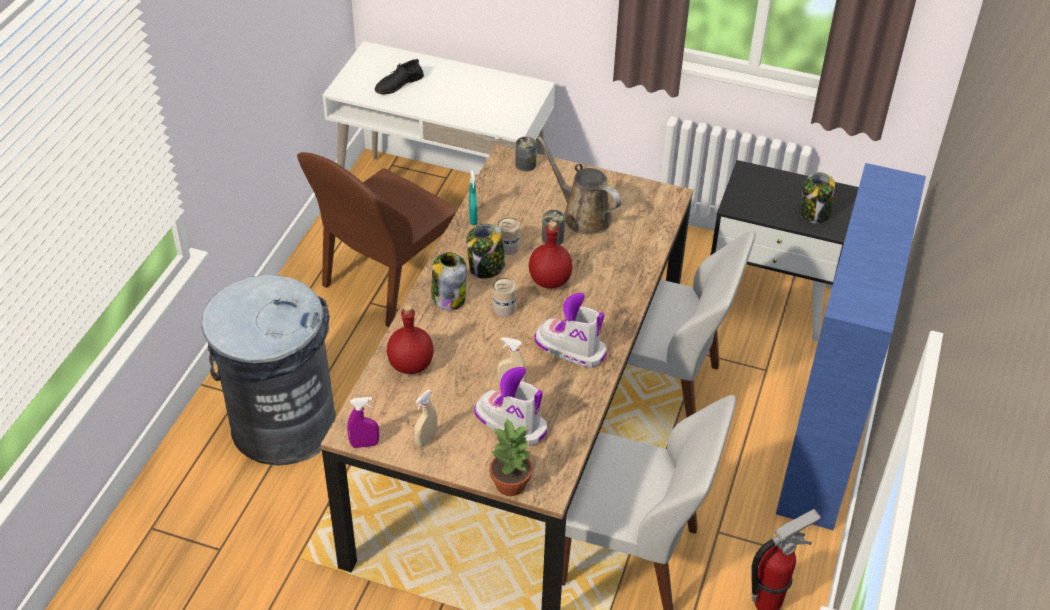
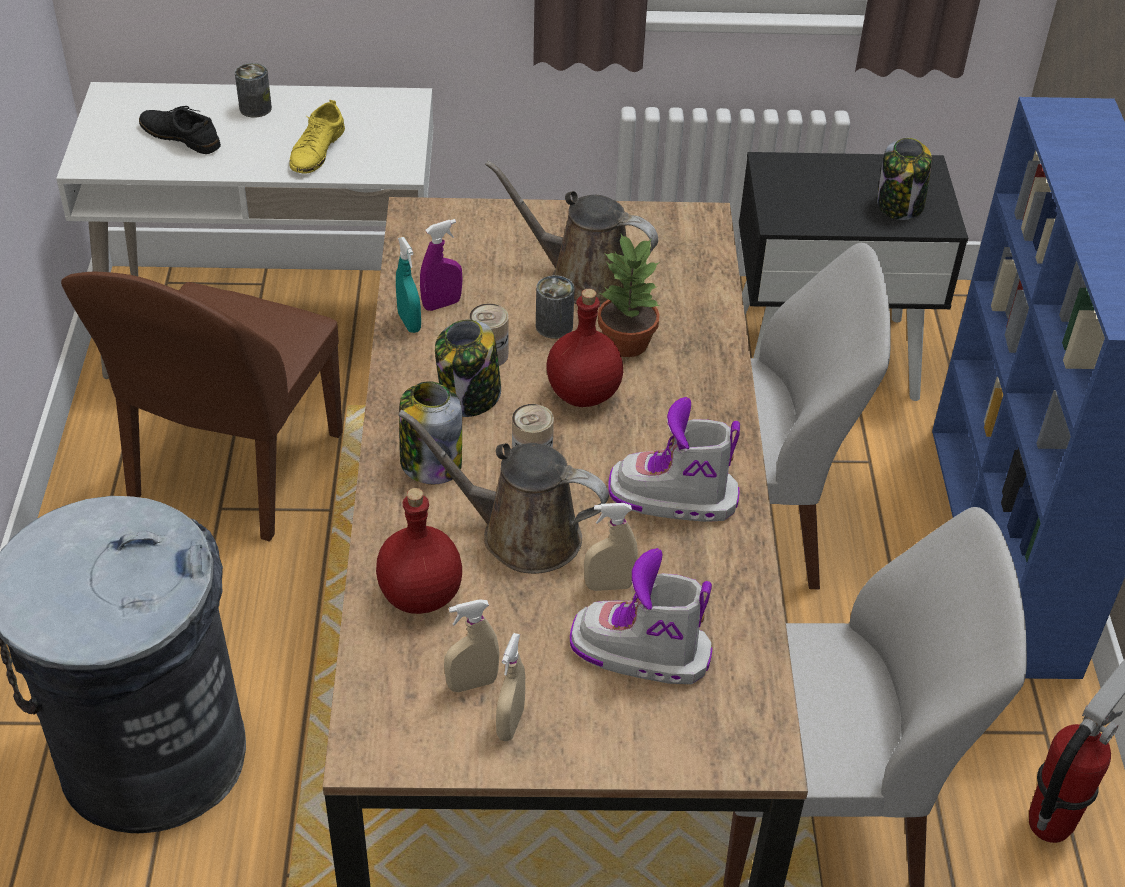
camera: 20 degrees left, 0 degrees up
(364, 444) = (404, 764): purple spray bottle -> purple spray bottle (442, 304)
(399, 84) = (180, 136): black shoe -> black shoe turned 90 degrees clockwise
(416, 415) = (472, 683): none -> beige spray bottle
(471, 107) = (317, 150): none -> yellow shoe
(478, 347) = (521, 534): none -> brown watering can
(511, 483) = (694, 760): potted plant -> potted plant (627, 342)
(525, 164) = (452, 219): can -> can (255, 108)

